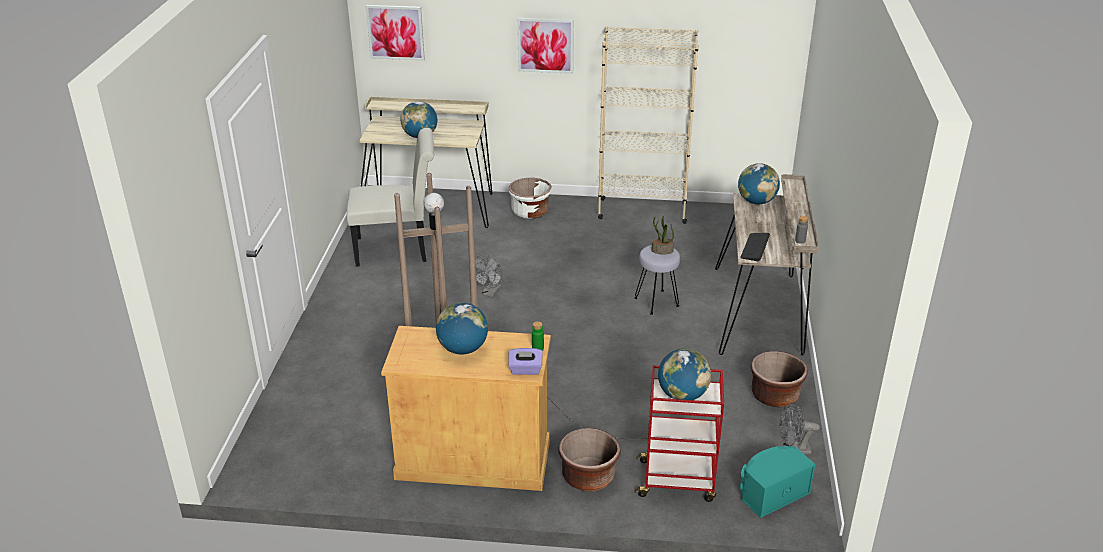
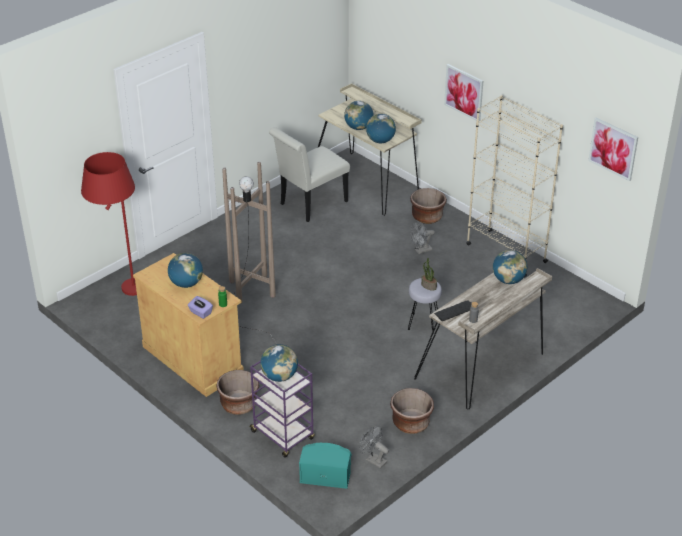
camera: 40 degrees right, 5 degrees up
(292, 436) = (122, 294): none -> red floor lamp
(395, 32) = (373, 43): picture -> picture (613, 148)
(397, 249) = (310, 204): white chair -> white chair turned 105 degrees clockwise
(459, 139) = (380, 141): none -> globe
(490, 293) = (328, 262): grey fan -> grey fan (420, 251)
(530, 212) = (427, 217): white planter -> brown planter
(677, 481) = (283, 436): red cart -> purple cart

